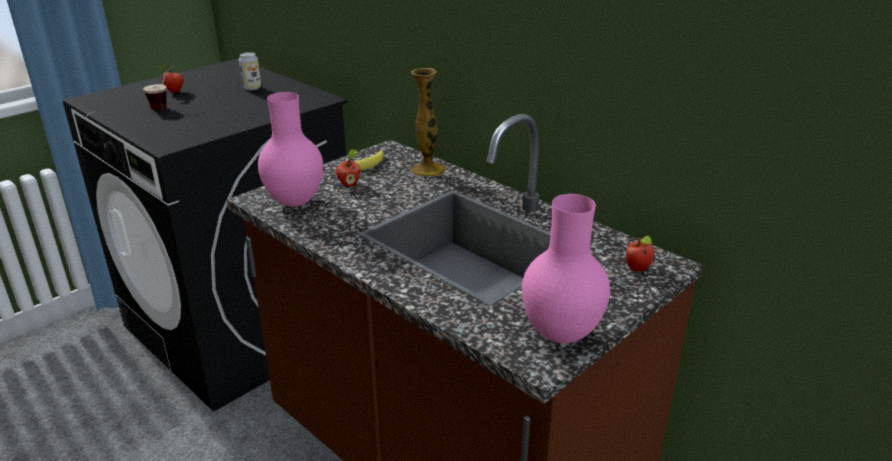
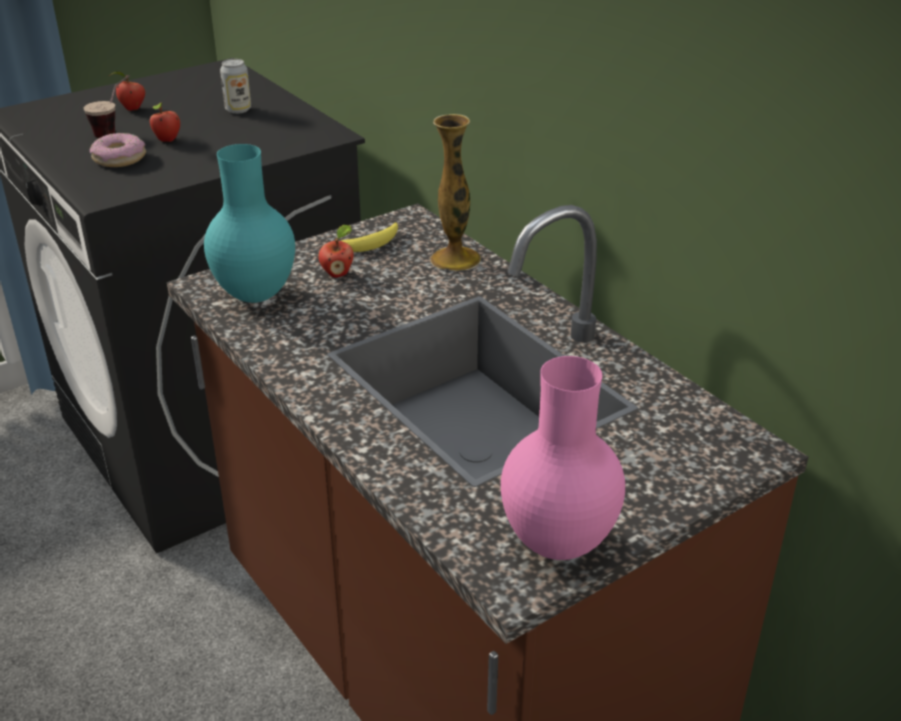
camera: 10 degrees right, 5 degrees up
(174, 121) = (119, 158): none -> donut
(293, 202) = (253, 296): pink vase -> turquoise vase
(638, 269) = (707, 453): apple -> apple (168, 140)

